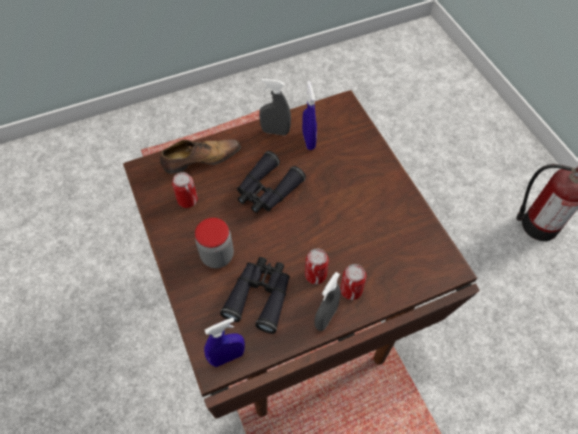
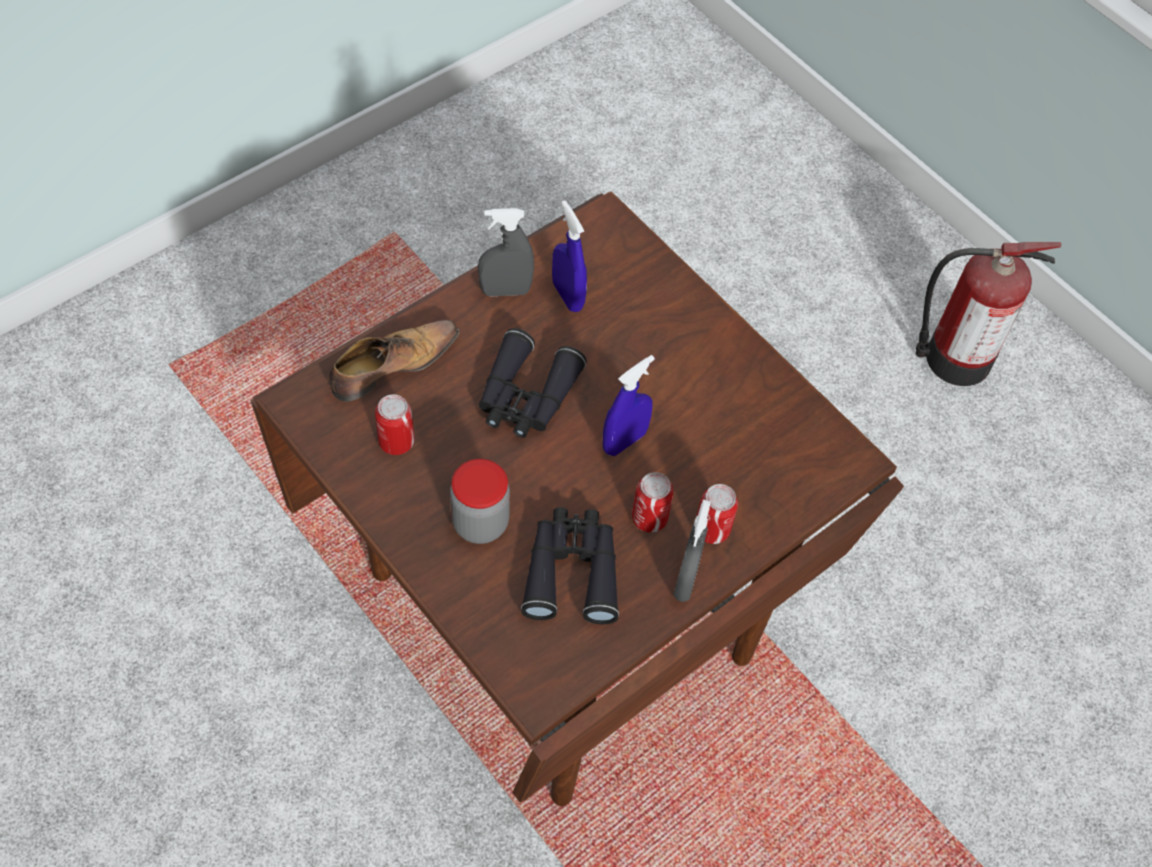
camera: 20 degrees left, 0 degrees up
(227, 357) = (552, 675): blue spray bottle -> blue spray bottle (624, 441)

